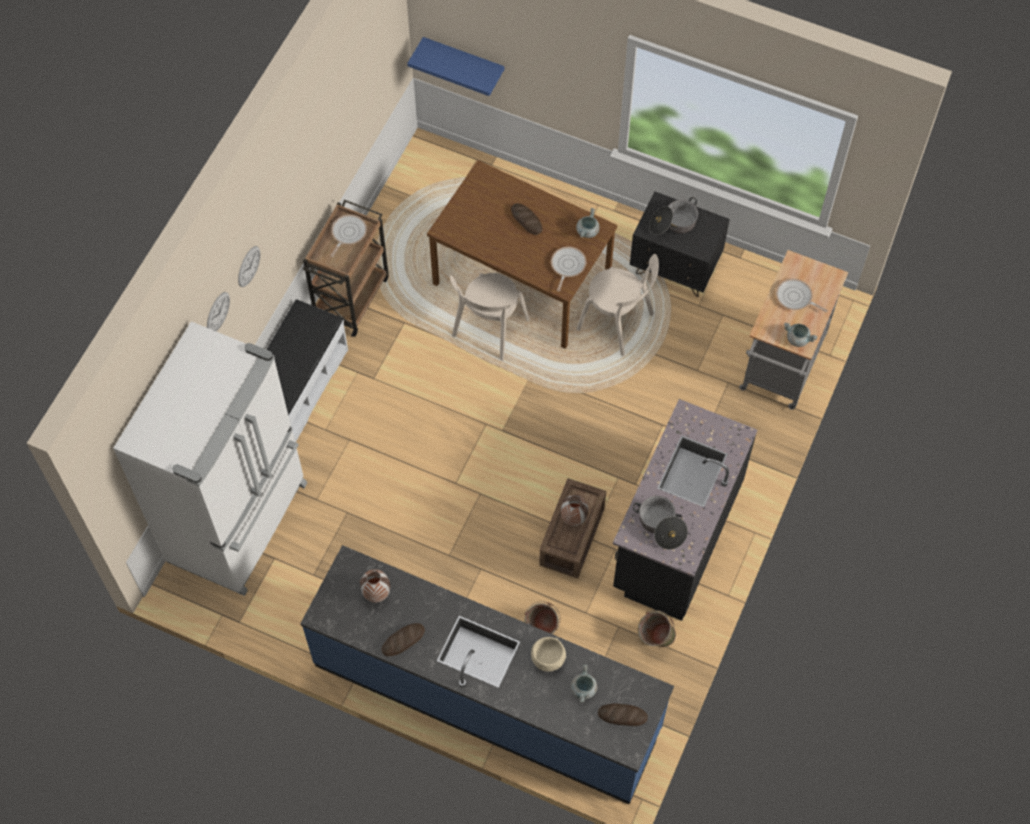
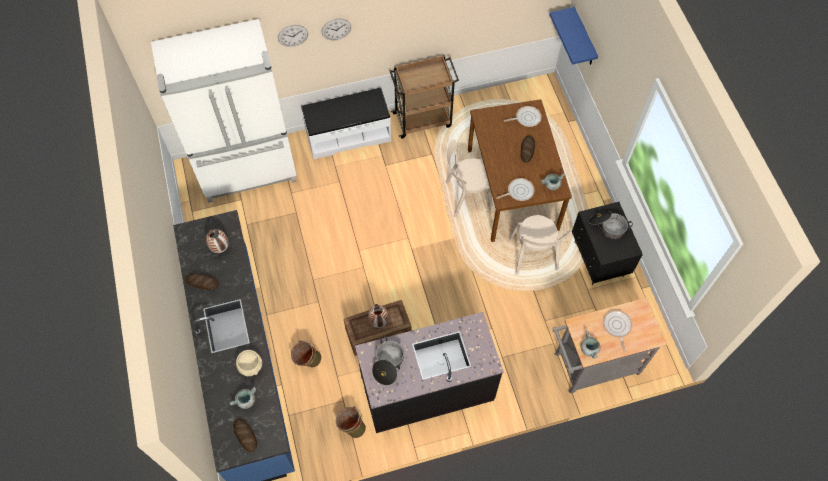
camera: 50 degrees right, 0 degrees up
(347, 233) = (431, 74): frying pan -> frying pan (526, 118)

